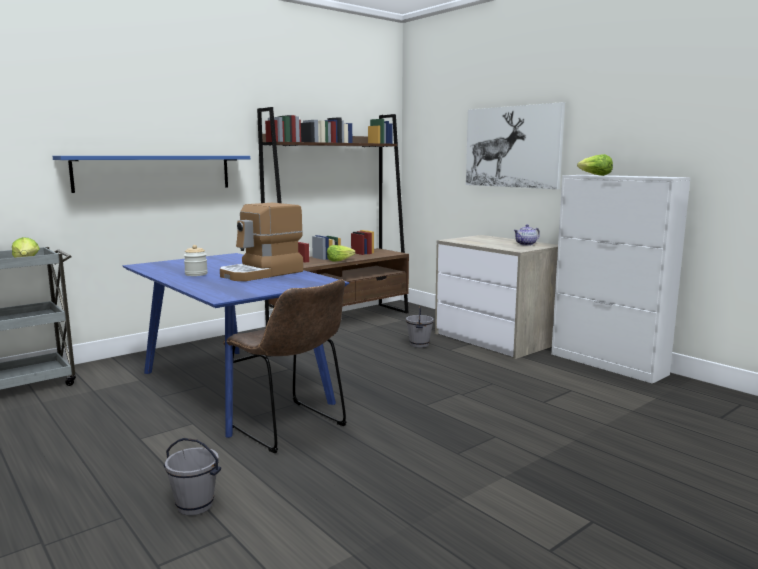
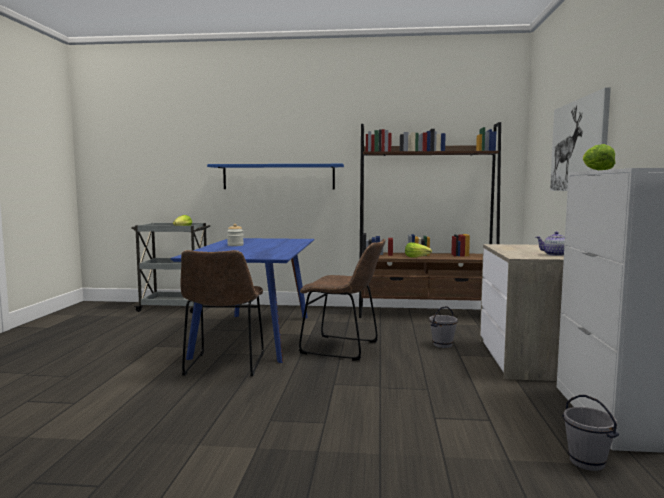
camera: 45 degrees right, 5 degrees down
(194, 506) = (95, 384): grey bucket -> grey bucket (586, 462)
(262, 273) = (266, 249): coffee machine -> none
(354, 372) = (344, 348): none -> brown chair

